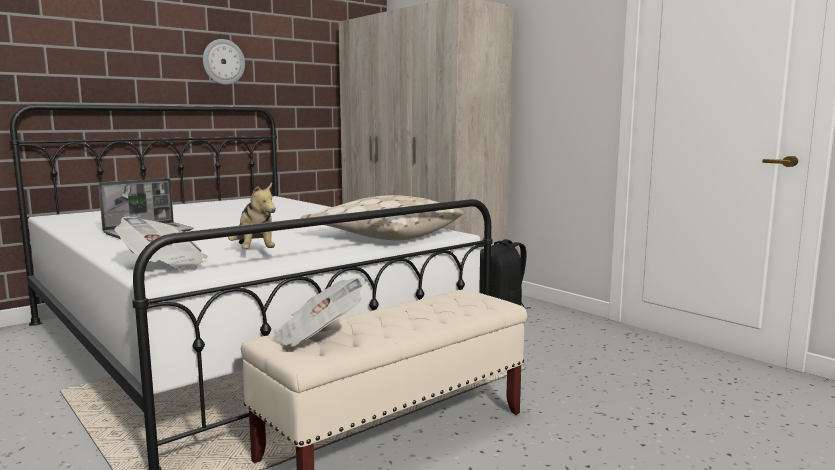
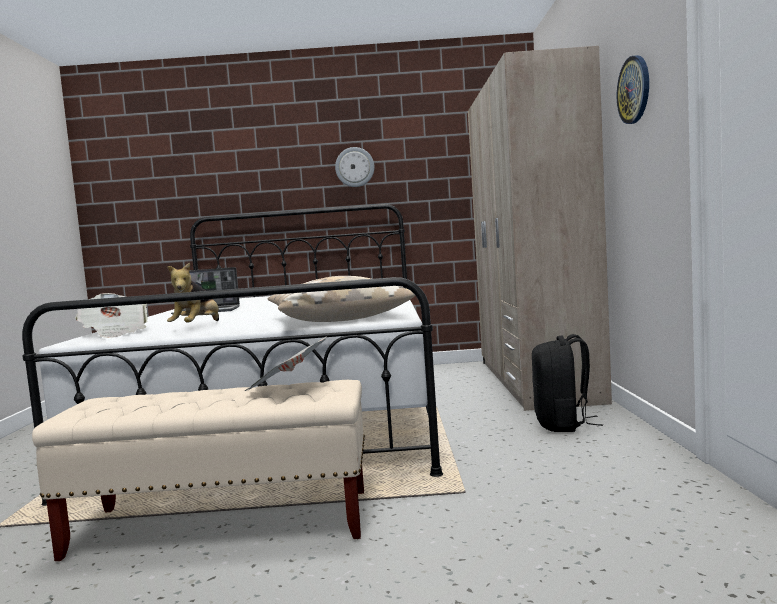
camera: 40 degrees right, 5 degrees down
(317, 336) = (119, 402): newspaper -> newspaper (287, 388)
(555, 52) = (634, 90): none -> wall clock

